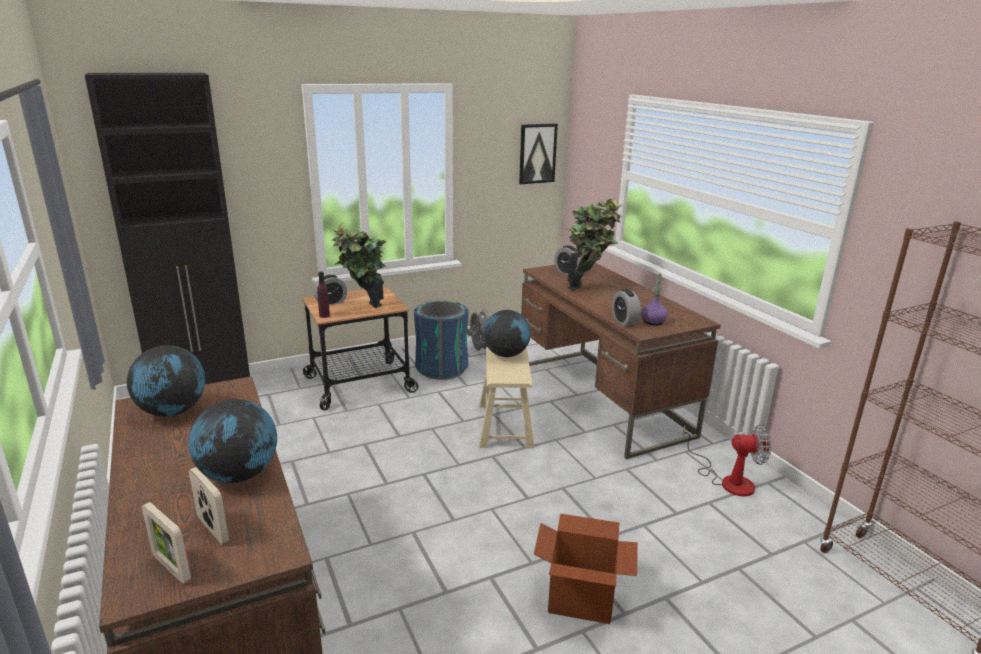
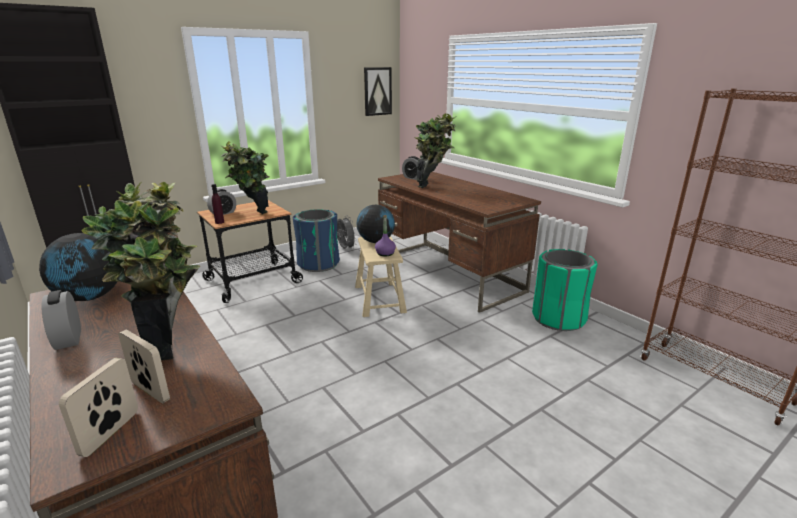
camera: 10 degrees left, 0 degrees up
(171, 568) = (110, 433): picture frame -> picture frame turned 75 degrees clockwise
(239, 475) = (169, 341): globe -> potted plant
(581, 600) = (476, 420): cardboard box -> none
(624, 321) = (470, 204): alarm clock -> alarm clock (68, 339)
(653, 321) = (491, 202): purple bottle -> purple bottle (385, 253)
(728, 480) = (558, 319): fan -> green trash can

